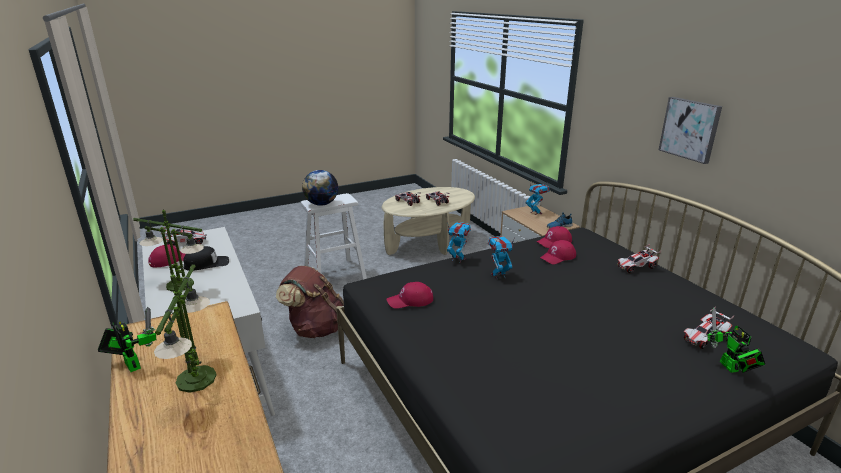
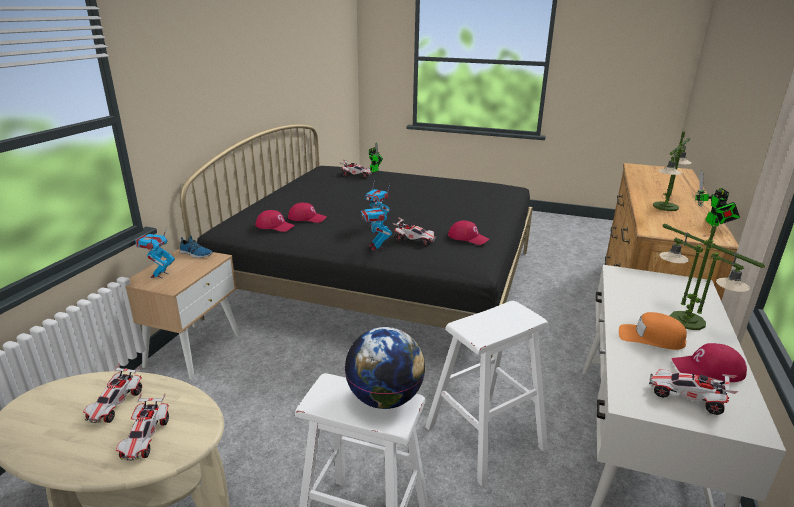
camera: 135 degrees left, 0 degrees up
(207, 264) = (650, 338): black cap -> orange cap
(315, 328) = (484, 437): brown backpack -> white stool
(636, 267) = (287, 196): toy car -> toy car (414, 240)
(690, 129) = (231, 80): picture -> none

